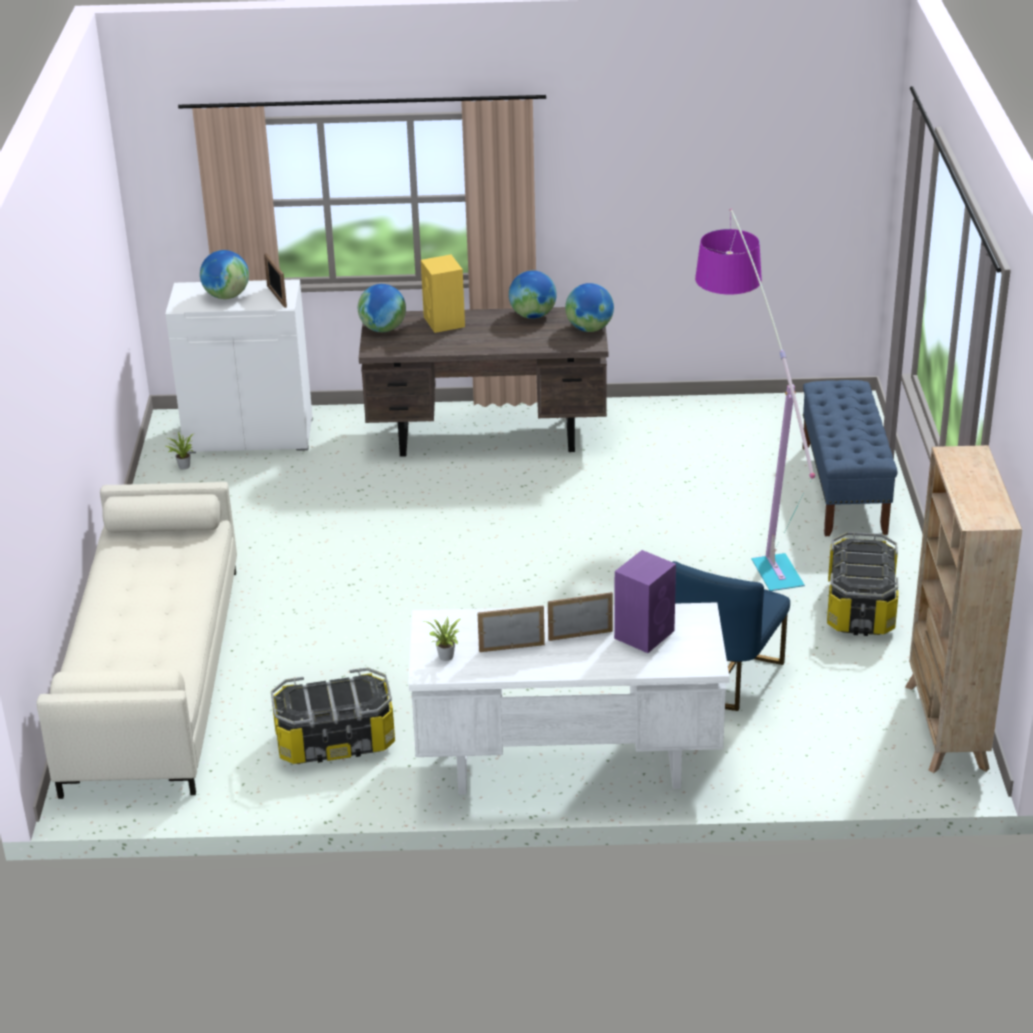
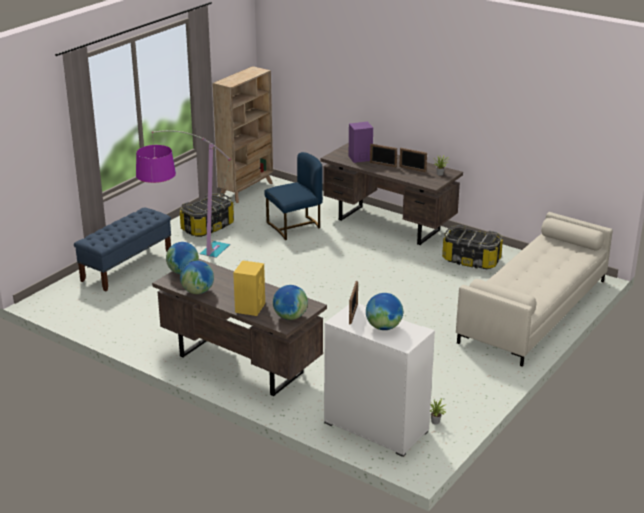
camera: 145 degrees left, 5 degrees down
(566, 763) = (389, 225): white desk -> brown desk

